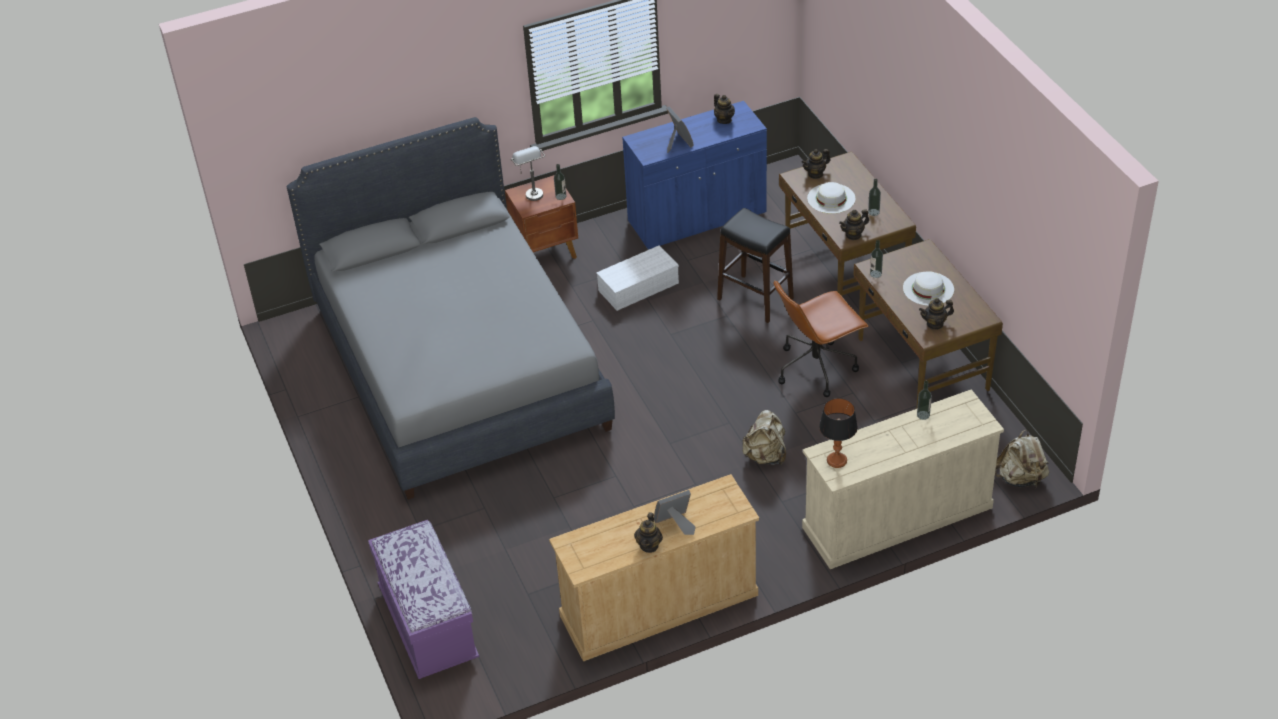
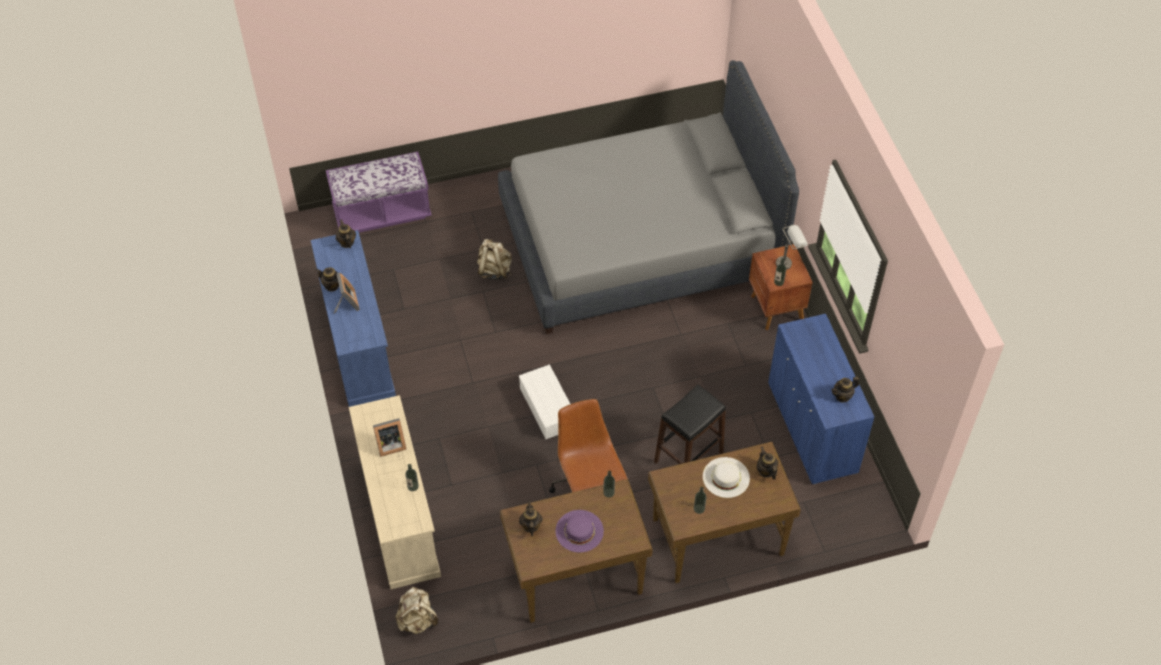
camera: 95 degrees right, 10 degrees up
(639, 286) = (720, 371): white storage box -> white storage box (549, 408)
(658, 606) = (358, 344): beige dresser -> blue dresser
(677, 143) = (809, 354): picture frame -> picture frame (389, 445)
(765, 456) = (491, 434): beige backpack -> beige backpack (494, 270)
(836, 460) = (380, 415): table lamp -> none
(853, 235) = (668, 485): teapot -> teapot (347, 242)
(928, 288) = (579, 531): white hat -> purple hat

